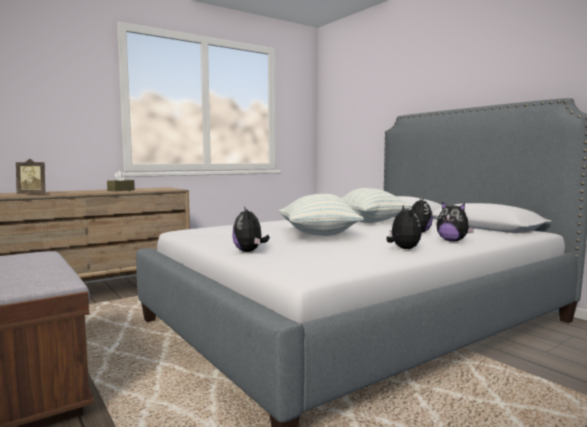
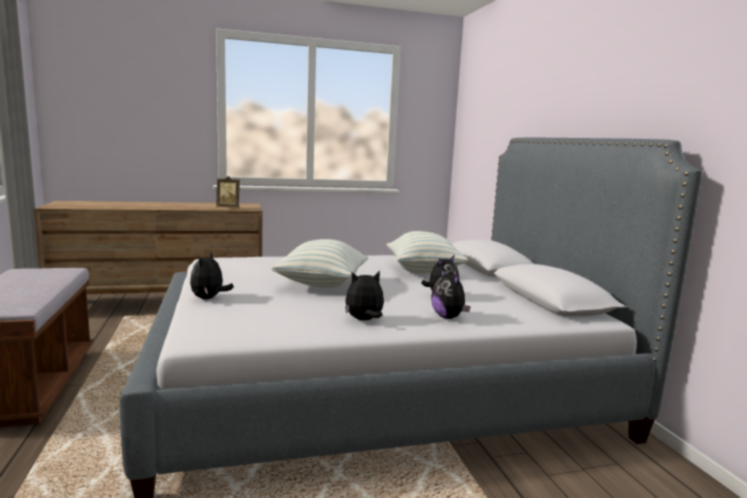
camera: 20 degrees right, 5 degrees up
(32, 194) = (112, 206): picture frame -> picture frame (229, 208)
(121, 190) = (200, 206): brown tissue box -> none
(403, 249) = (364, 320): plush toy -> plush toy turned 120 degrees counterclockwise

